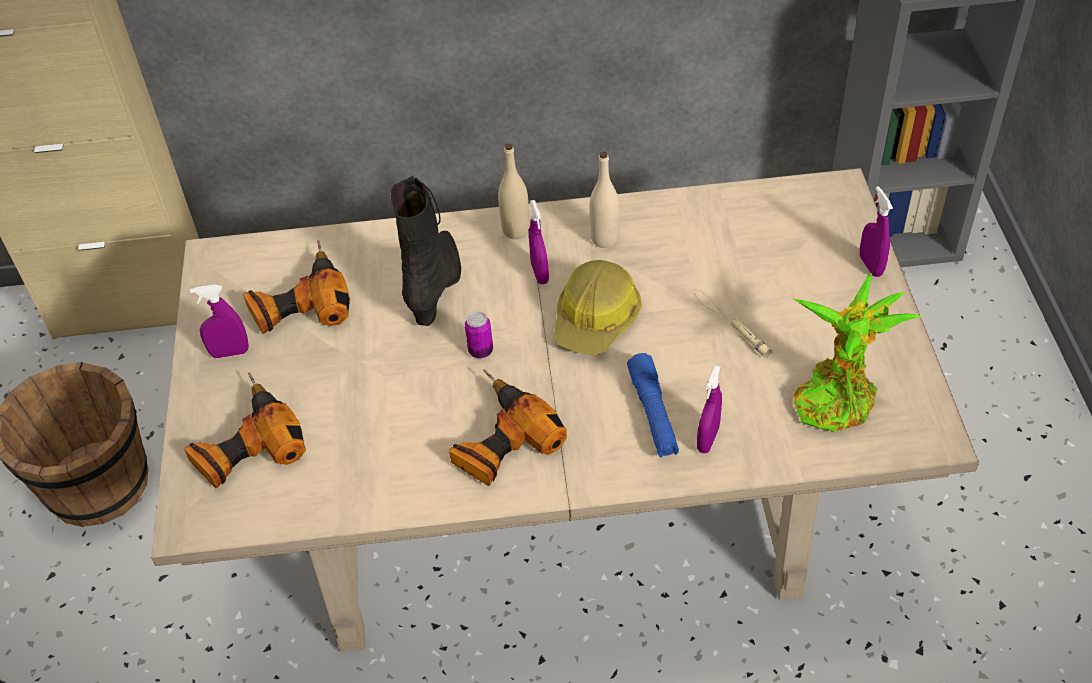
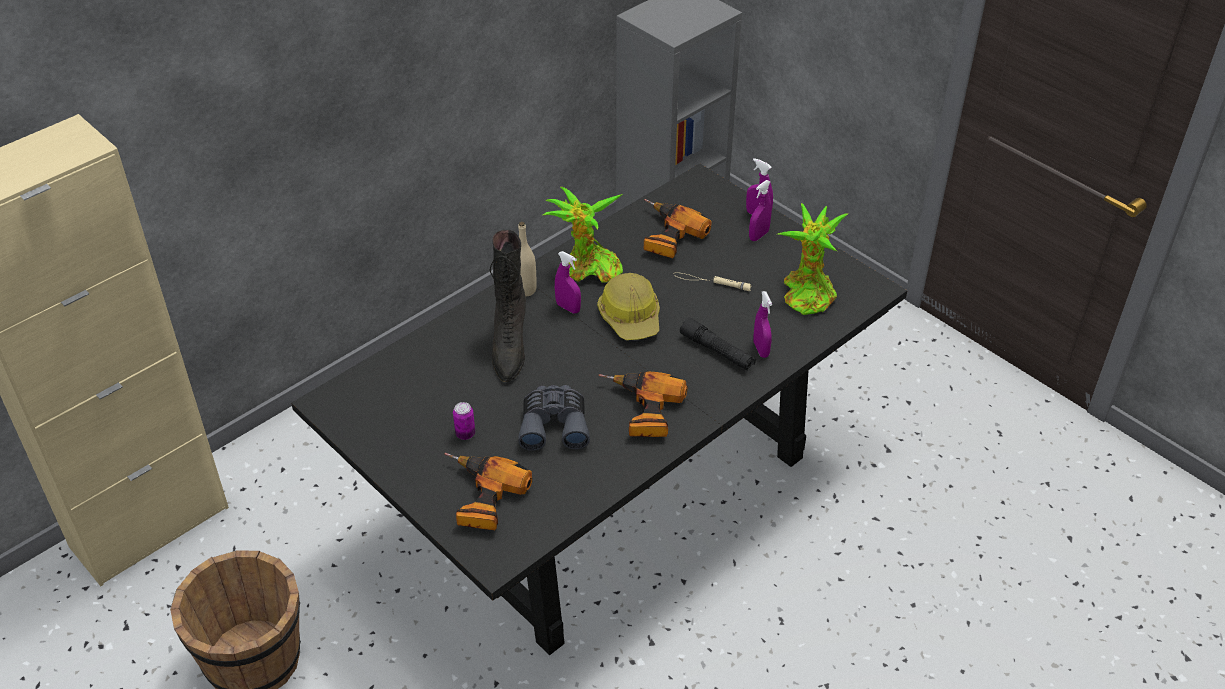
camera: 40 degrees left, 5 degrees down
(230, 352) = (408, 453): purple spray bottle -> purple spray bottle (758, 236)
(298, 302) = (423, 400): power drill -> power drill (666, 236)
(394, 402) = (554, 424): none -> grey binoculars
(436, 287) = (509, 347): black boot -> black boot turned 150 degrees counterclockwise
(480, 351) = (578, 369): can -> can (465, 434)
(554, 511) = (611, 492): beige dining table -> black dining table
(605, 239) = (588, 269): beige bottle -> potted plant
(653, 413) = (717, 351): blue flashlight -> black flashlight

